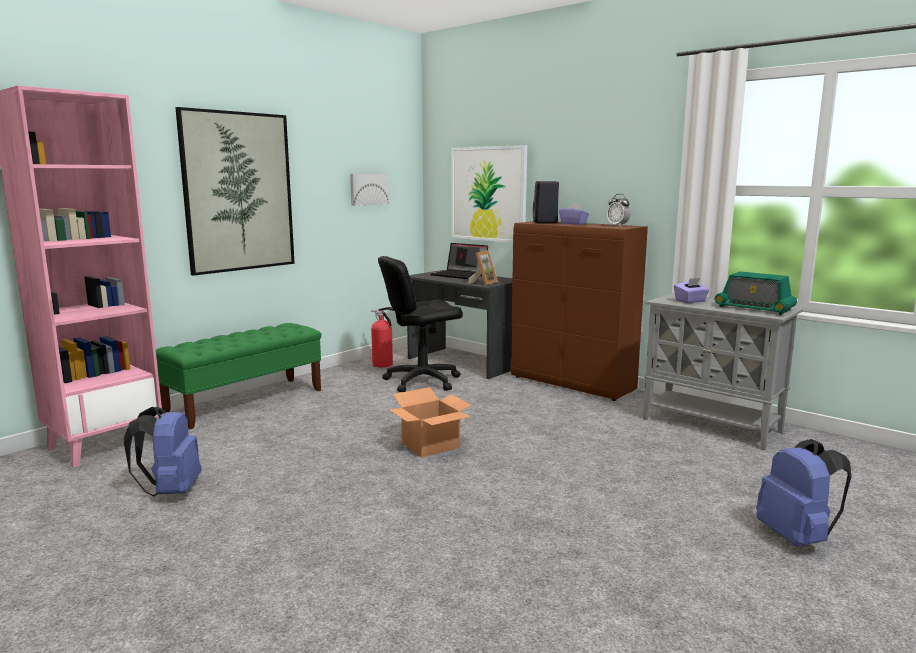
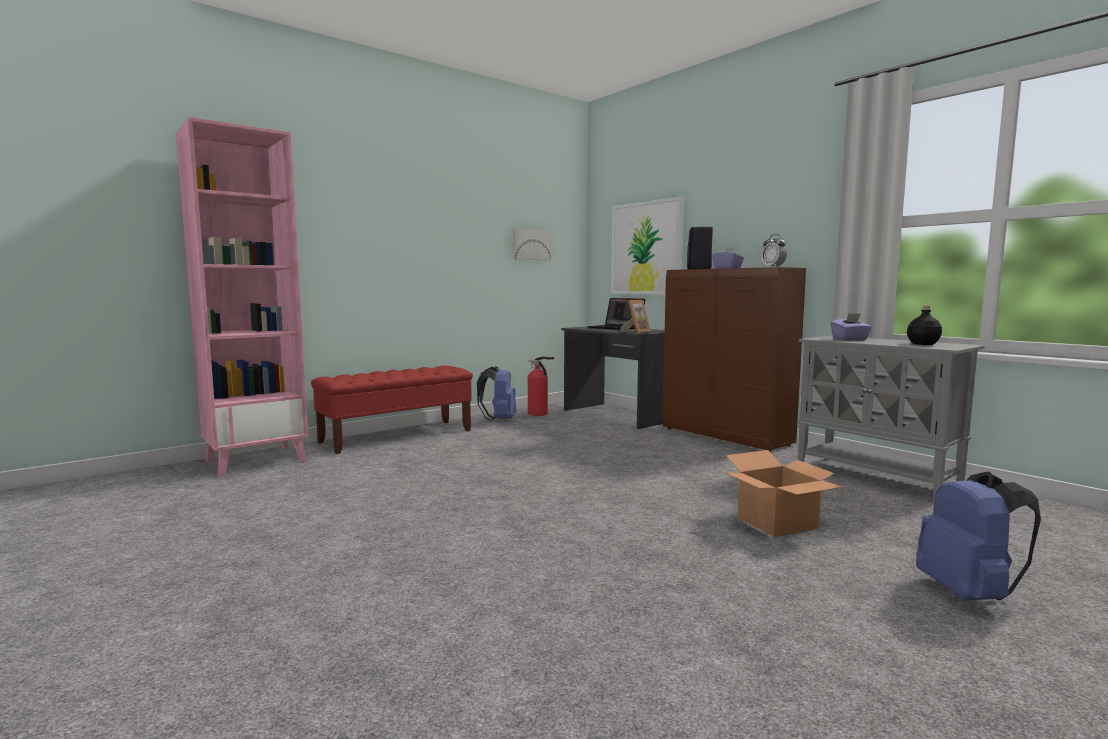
camera: 10 degrees right, 5 degrees down
(171, 491) = (293, 500): blue backpack -> blue backpack (499, 420)
(238, 192) = (402, 238): picture -> none
(246, 402) = (397, 436): green bench -> red bench
(422, 381) = (571, 428): black office chair -> none
(431, 445) = (560, 479): cardboard box -> cardboard box (777, 522)
(754, 308) = (923, 344): radio -> black bottle

